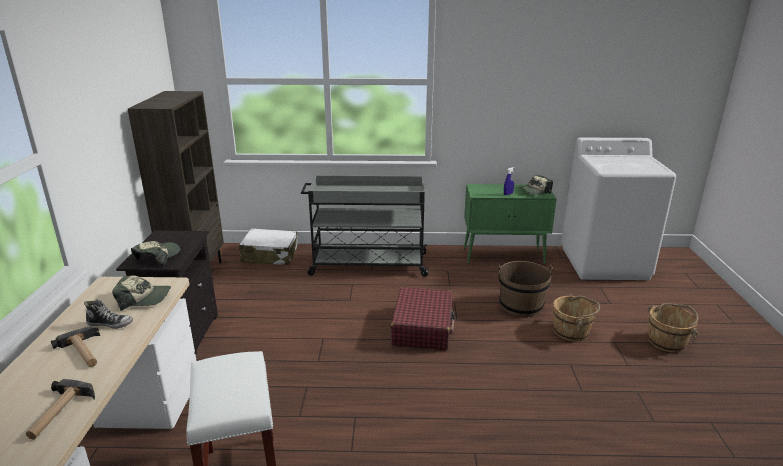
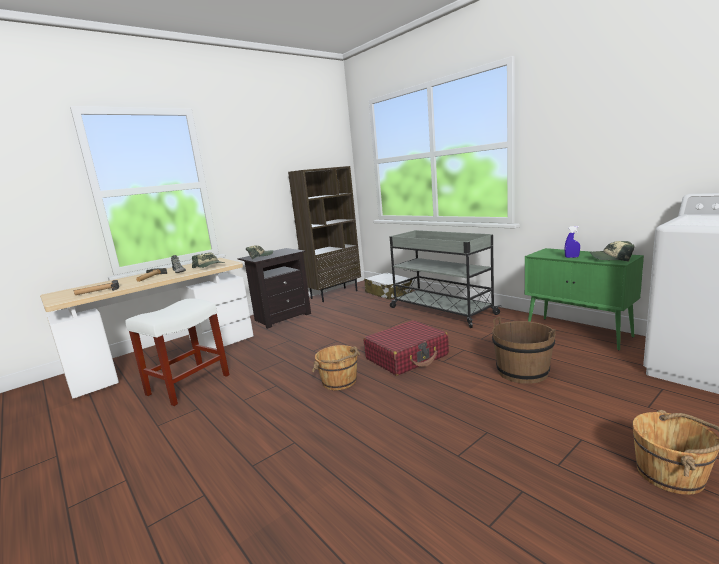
camera: 50 degrees right, 10 degrees down
(571, 332) = (541, 410): brown bucket -> brown bucket (339, 382)

